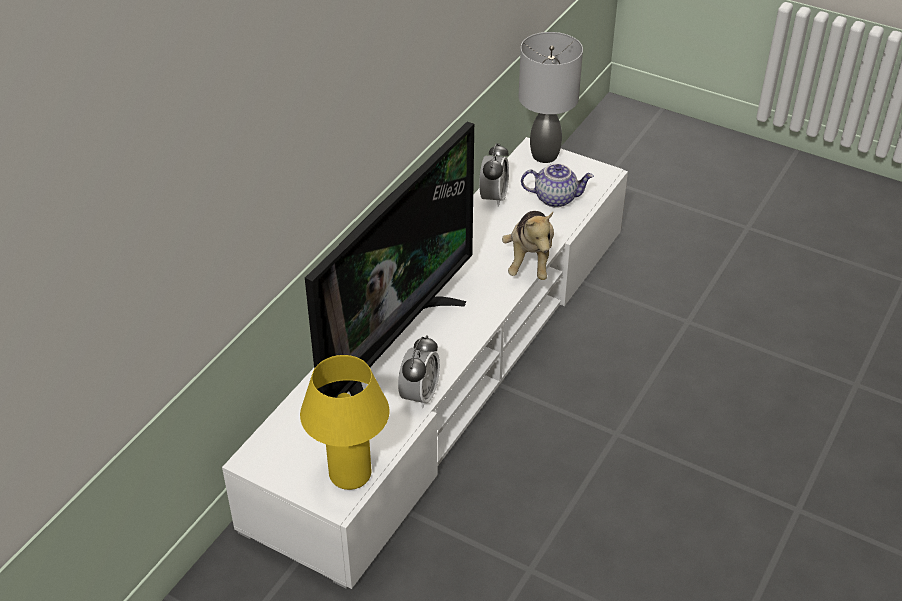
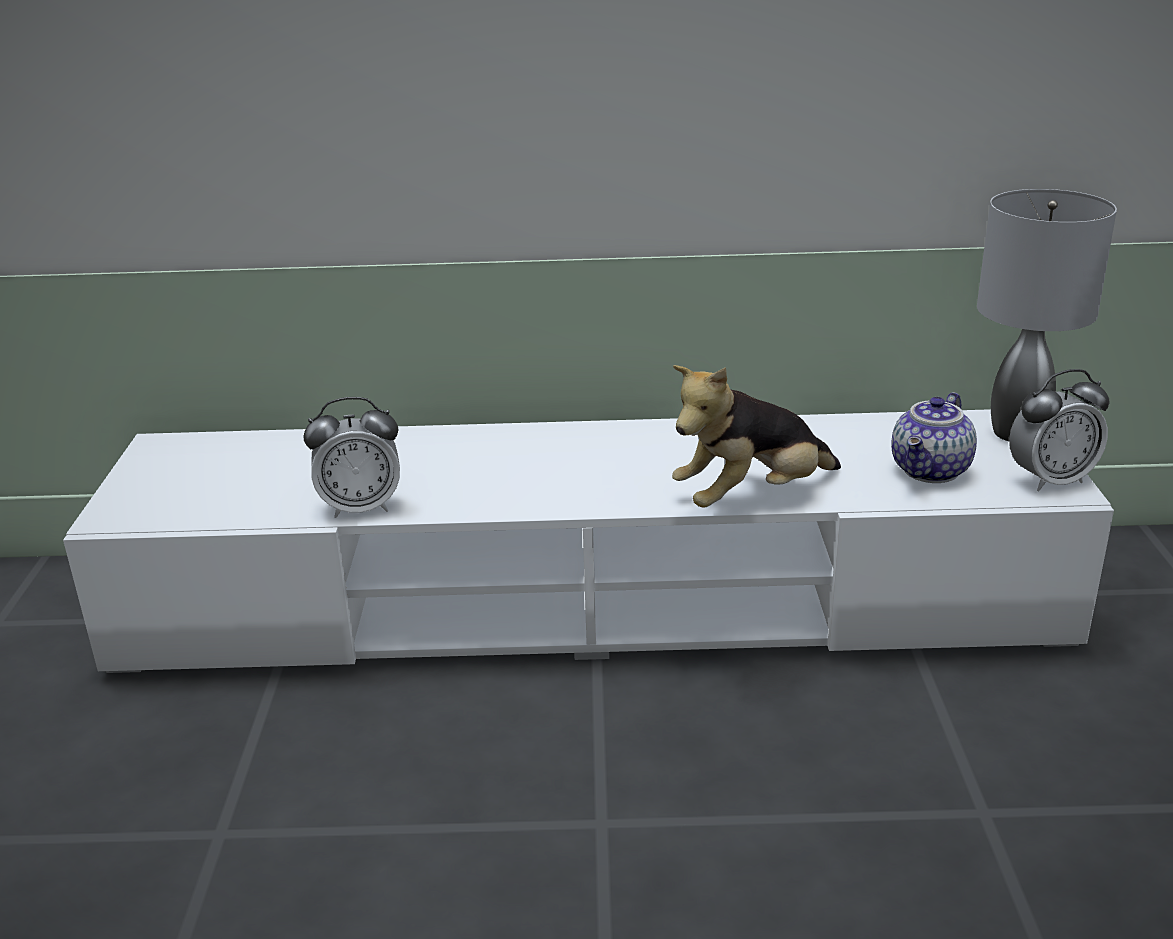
camera: 60 degrees right, 15 degrees down
(350, 474) = (166, 510): yellow table lamp -> none
(391, 343) = (449, 457): television -> none
(493, 197) = (853, 428): alarm clock -> alarm clock (1050, 480)
(556, 198) = (932, 471): teapot -> teapot turned 60 degrees clockwise

